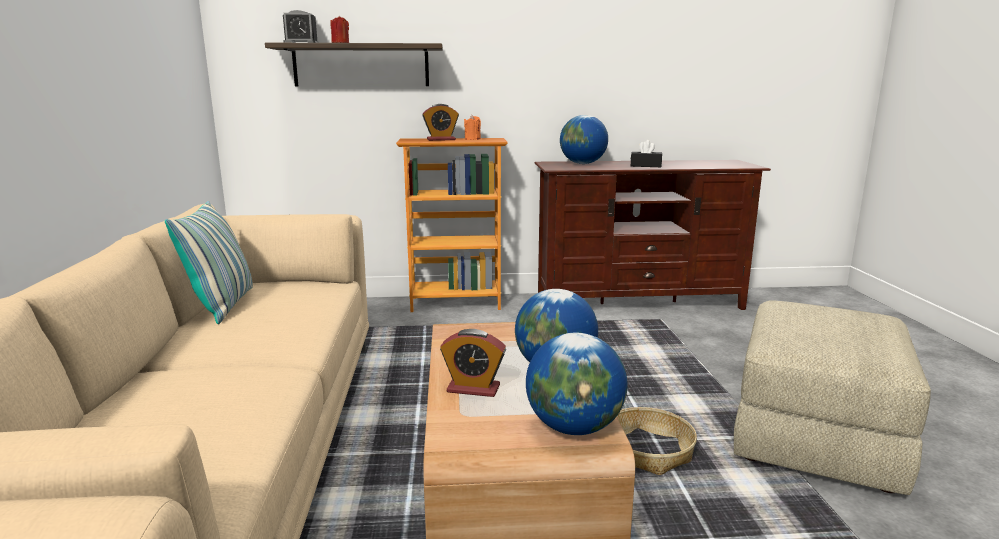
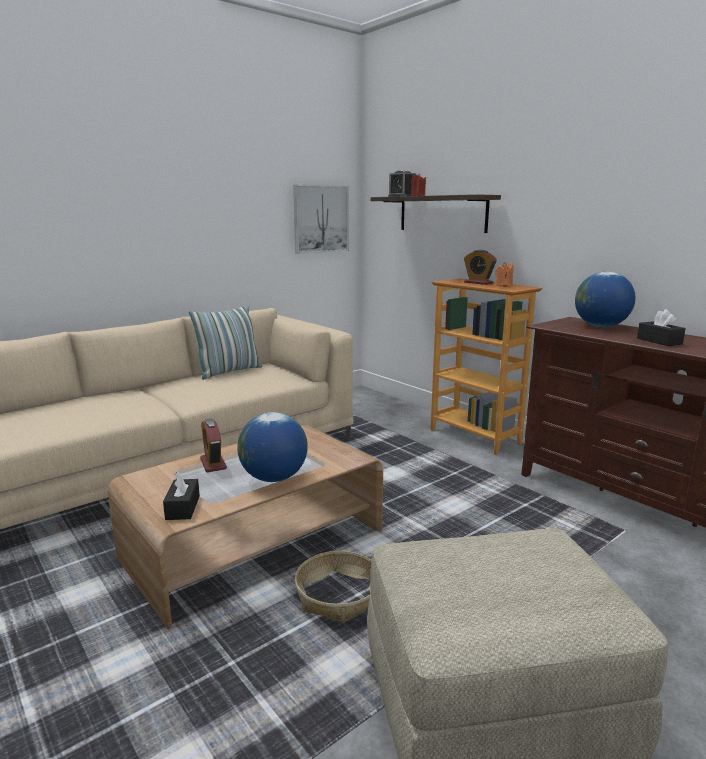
camera: 55 degrees right, 0 degrees up
(182, 72) = (320, 219): none -> picture
(574, 427) = (183, 507): globe -> black tissue box

